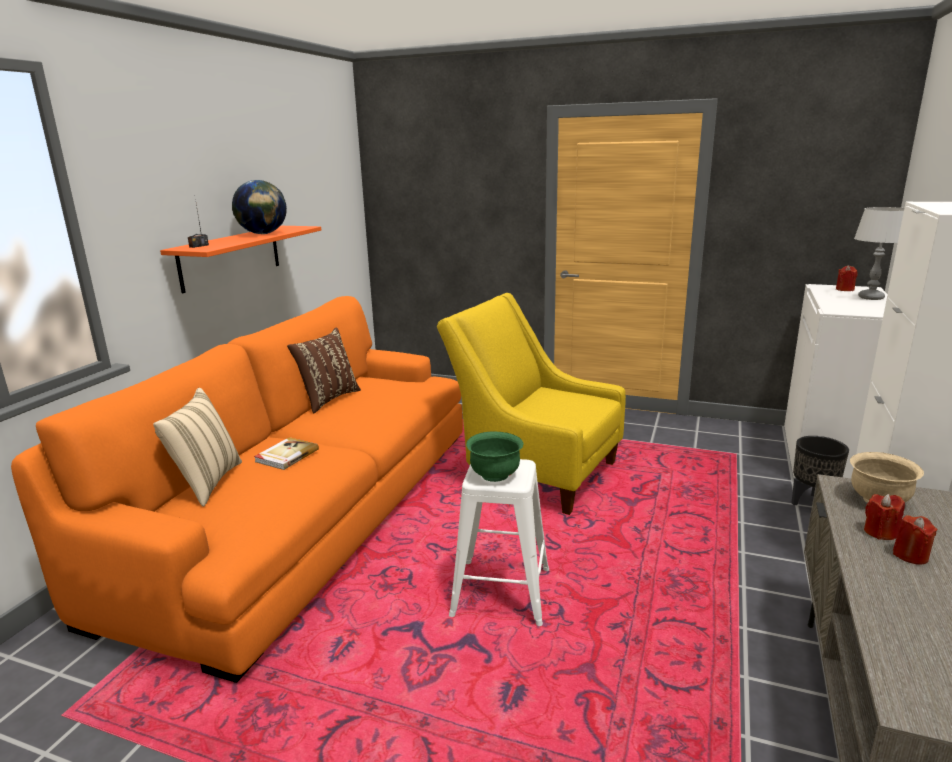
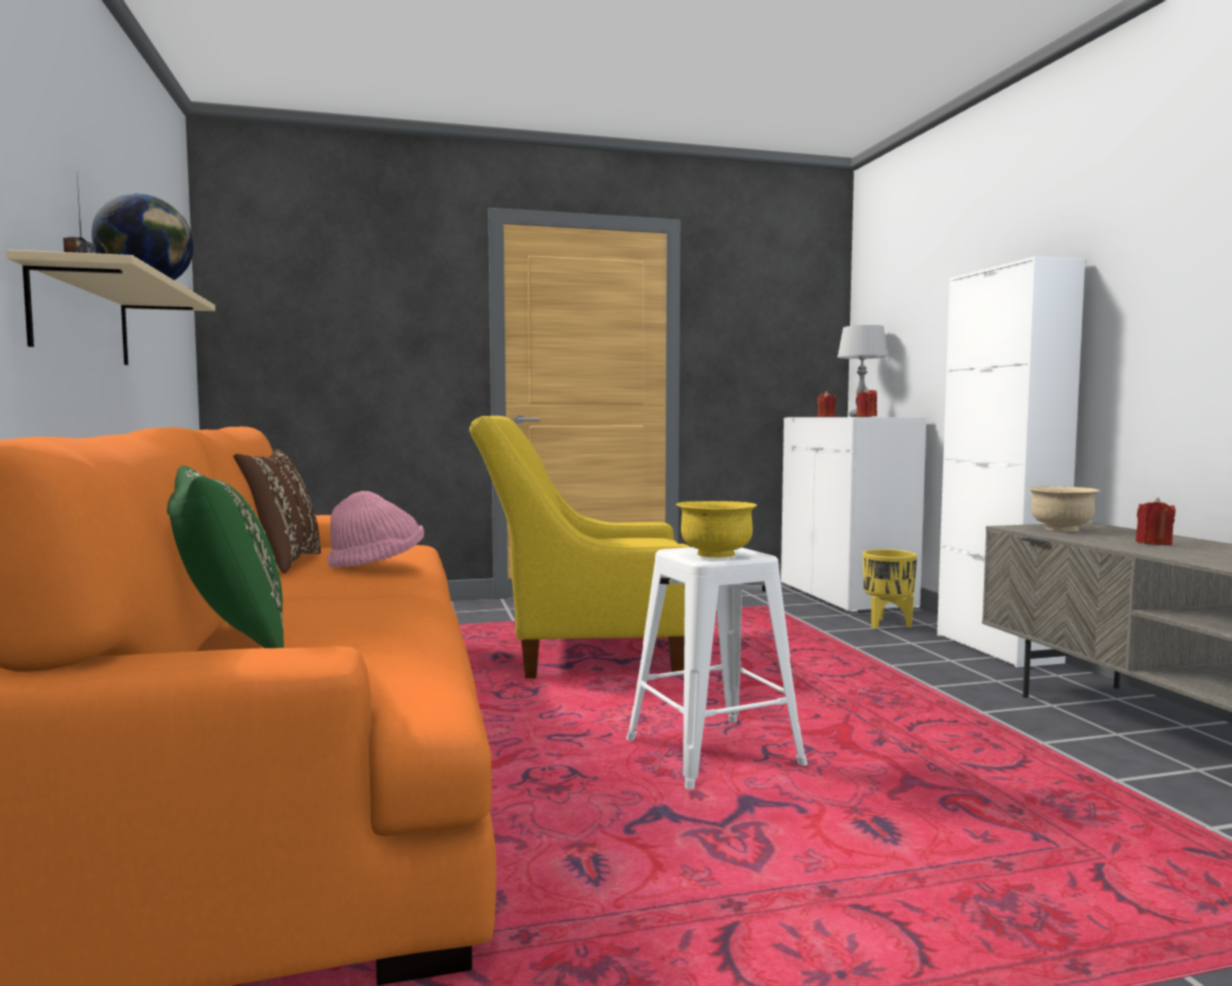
camera: 35 degrees left, 15 degrees down
(206, 483) = (228, 642): beige pillow -> green pillow
(231, 257) = (82, 319): orange shelf -> beige shelf
(286, 455) = (327, 604): book -> none
(367, 412) = (377, 564): none -> pink hat
(495, 475) = (716, 554): green bowl -> yellow bowl
(811, 503) = (887, 624): black planter -> yellow planter
(880, 532) = (1106, 539): red candle -> red candle (866, 416)

